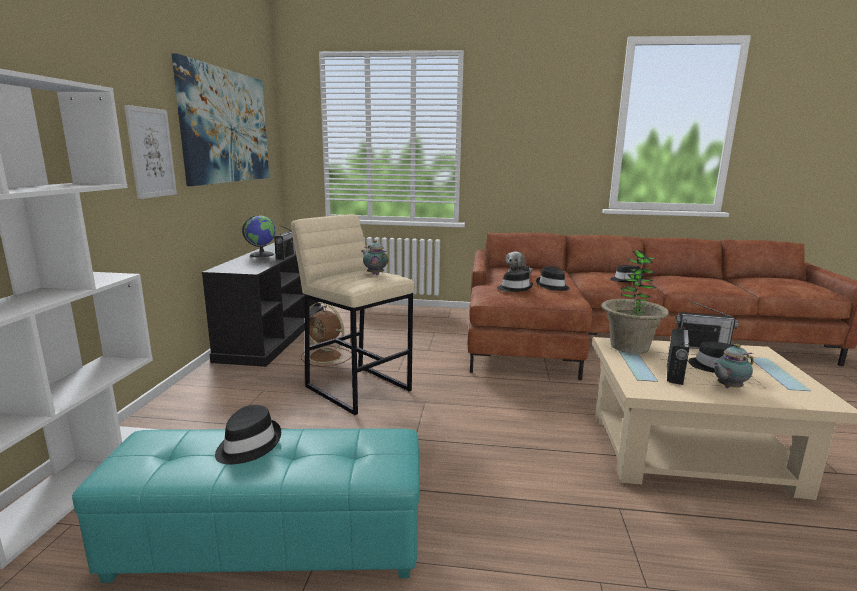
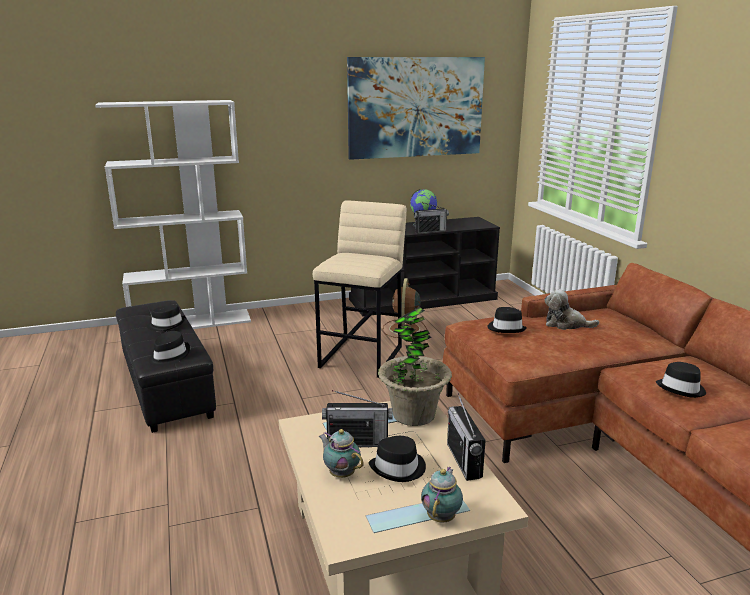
camera: 65 degrees right, 5 degrees up
(151, 153) = (311, 134): picture -> none
(272, 541) = (167, 385): turquoise ottoman -> black ottoman
(375, 274) = (364, 261): teapot -> teapot (442, 516)
(552, 286) = (550, 344): black hat -> black hat (169, 356)

